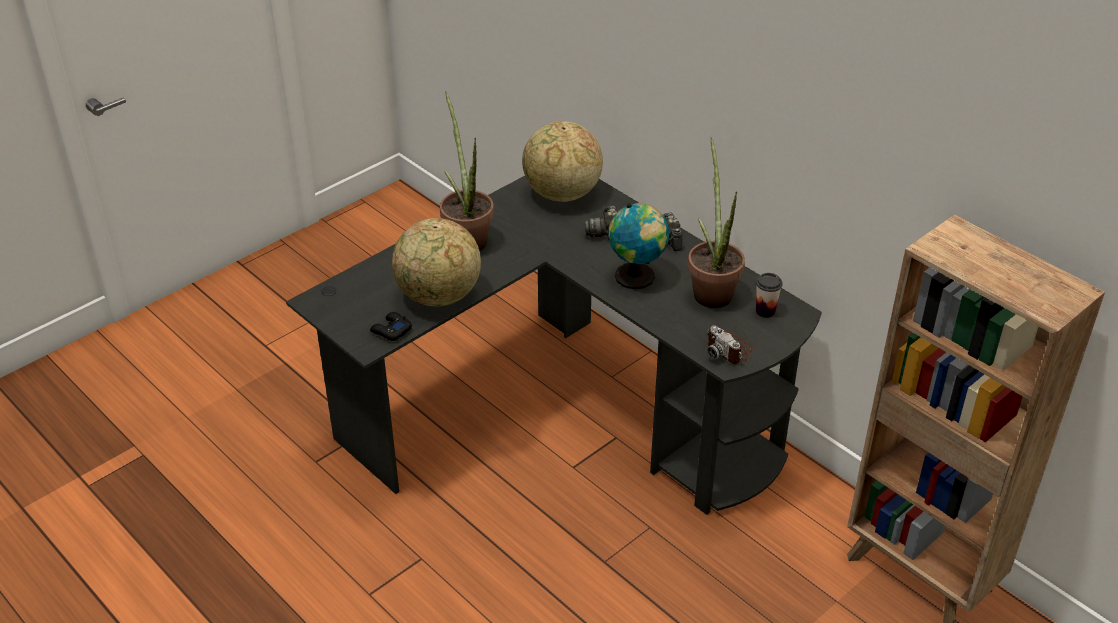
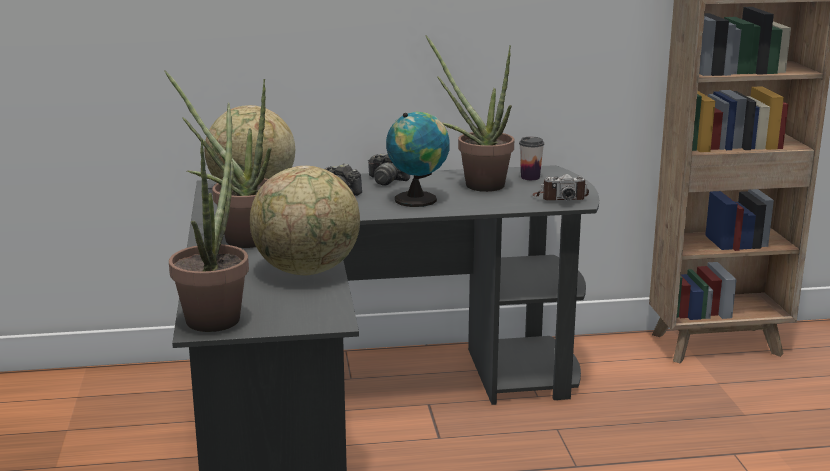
camera: 55 degrees left, 20 degrees down
(334, 297) = (217, 315): none -> potted plant
(391, 330) = (323, 304): black game controller -> none

